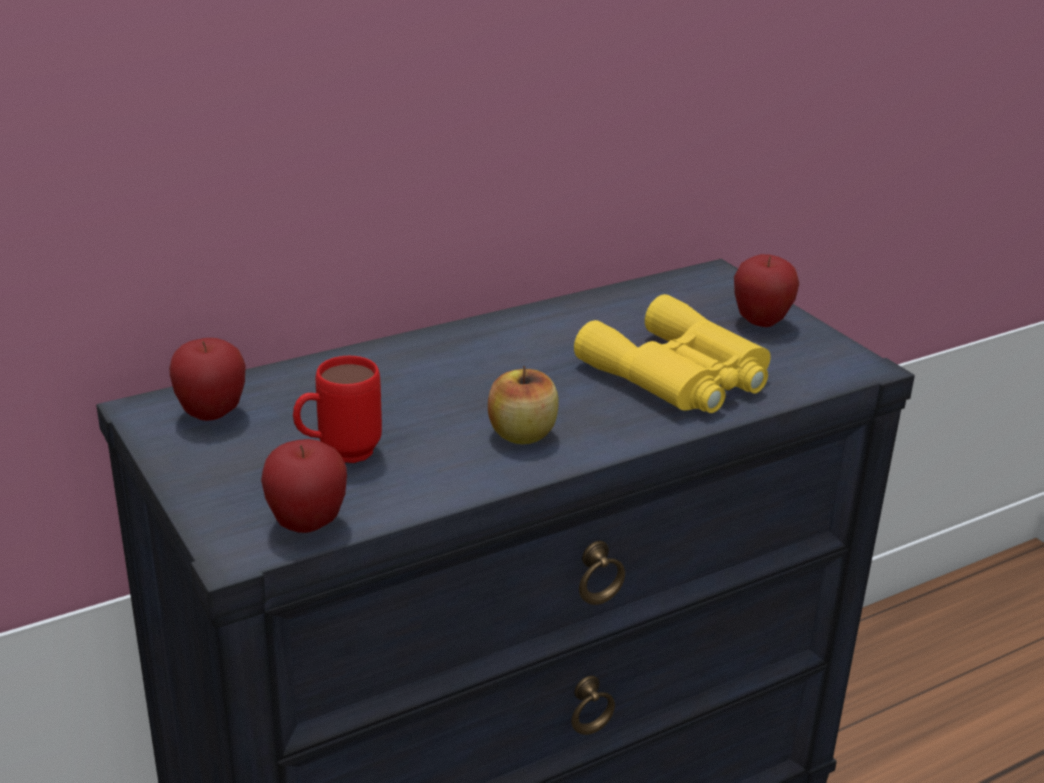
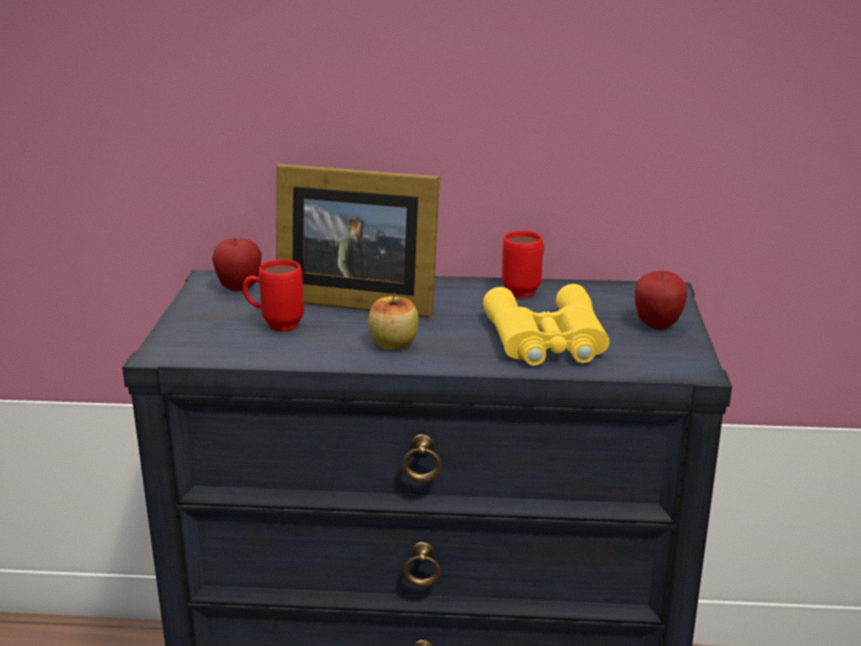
camera: 35 degrees right, 5 degrees down
(307, 524) = (210, 352): apple -> none
(390, 385) = (354, 299): none -> picture frame
(572, 315) = (525, 290): none -> red mug

